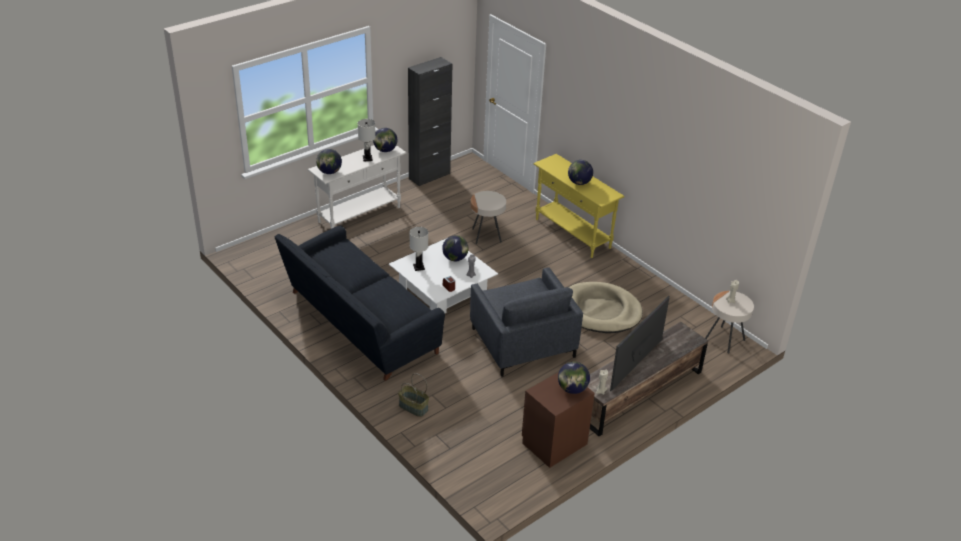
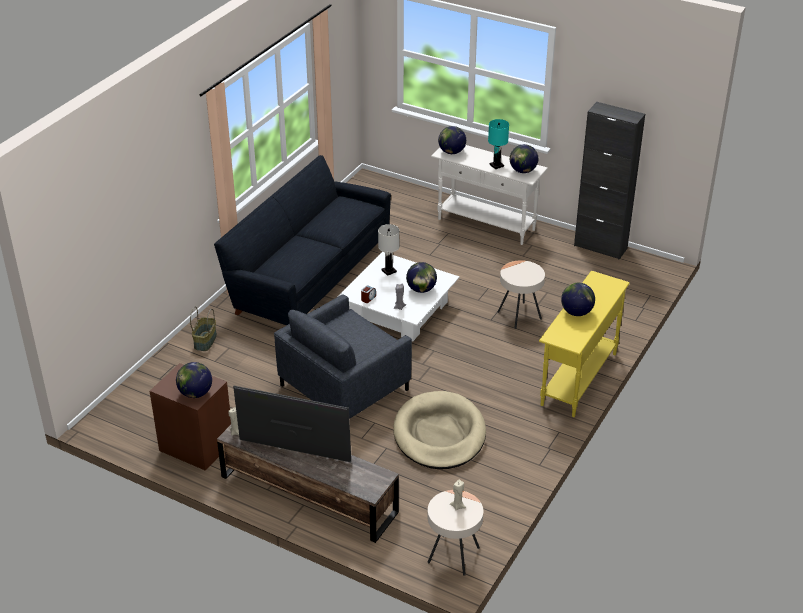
camera: 70 degrees right, 0 degrees up
(367, 158) = (497, 165): white table lamp -> turquoise table lamp

